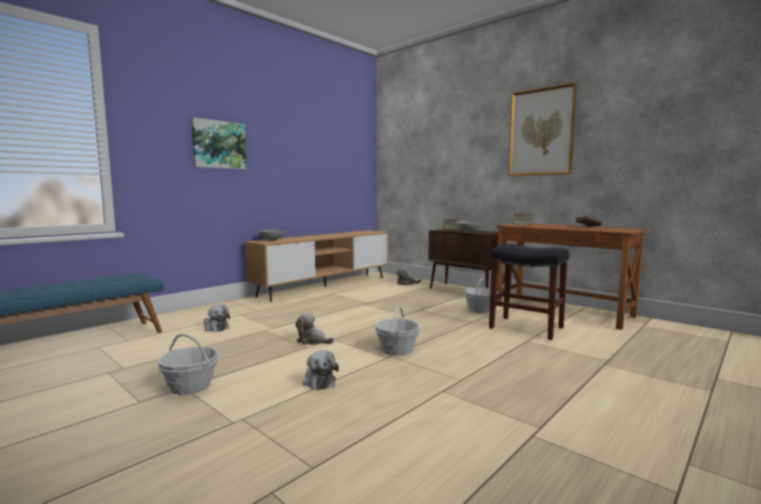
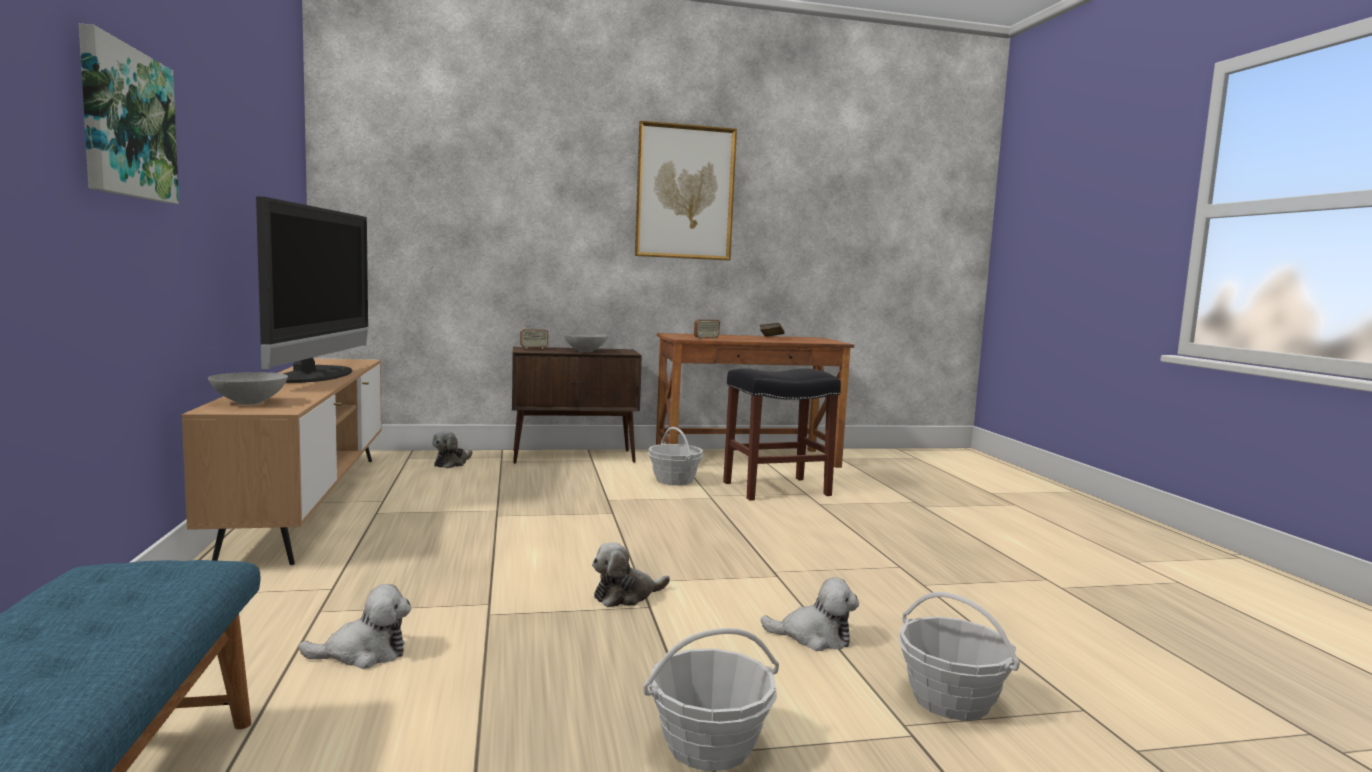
camera: 55 degrees left, 0 degrees up
(335, 235) = (316, 375): none -> television
(397, 349) = (755, 561): basket -> basket (951, 700)

